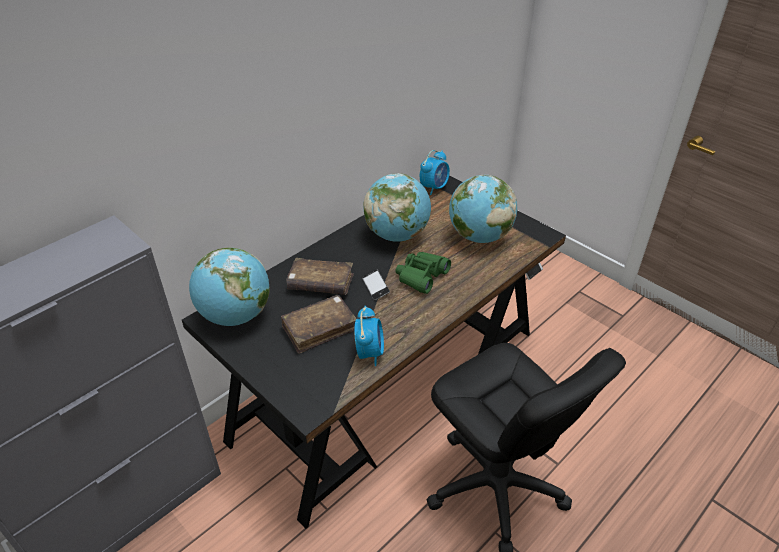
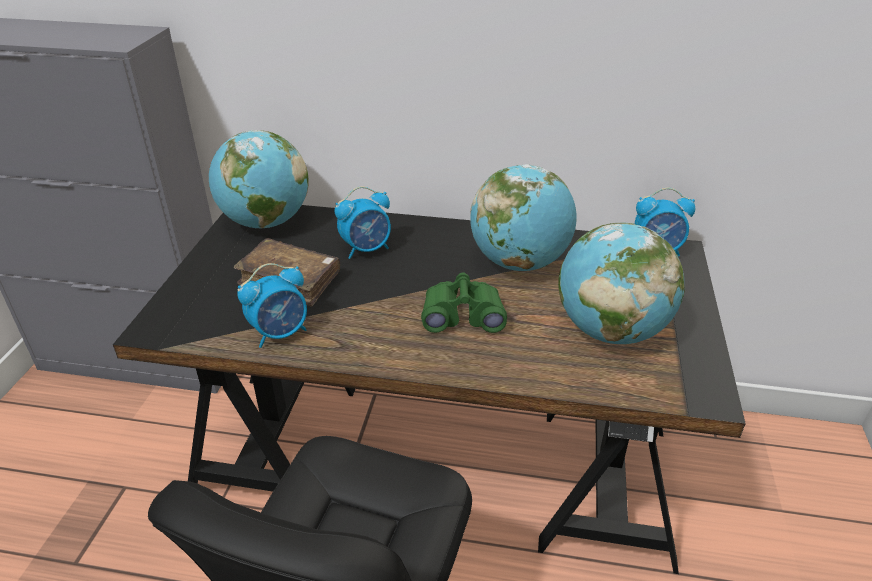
camera: 55 degrees right, 5 degrees down
(320, 284) = (366, 249): brown book -> alarm clock
(375, 287) = (401, 288): phone -> none

